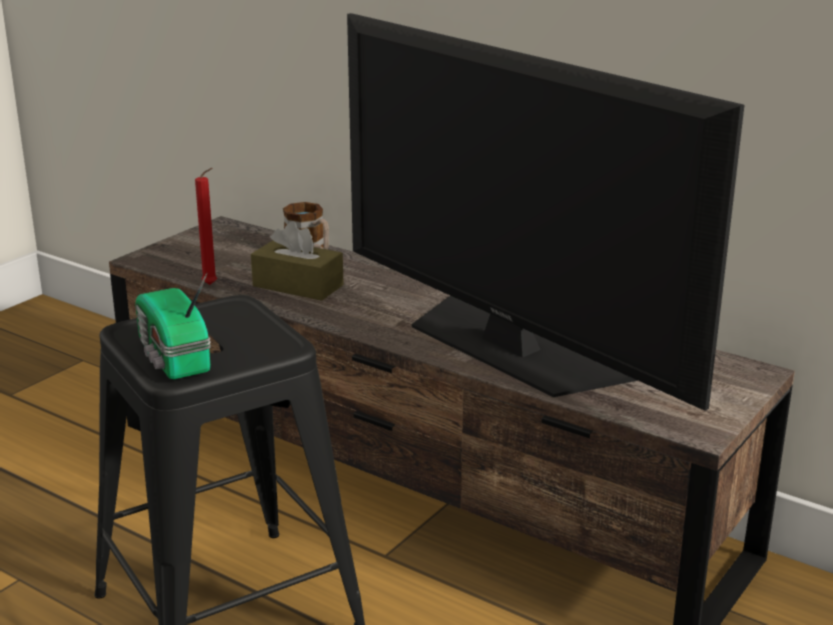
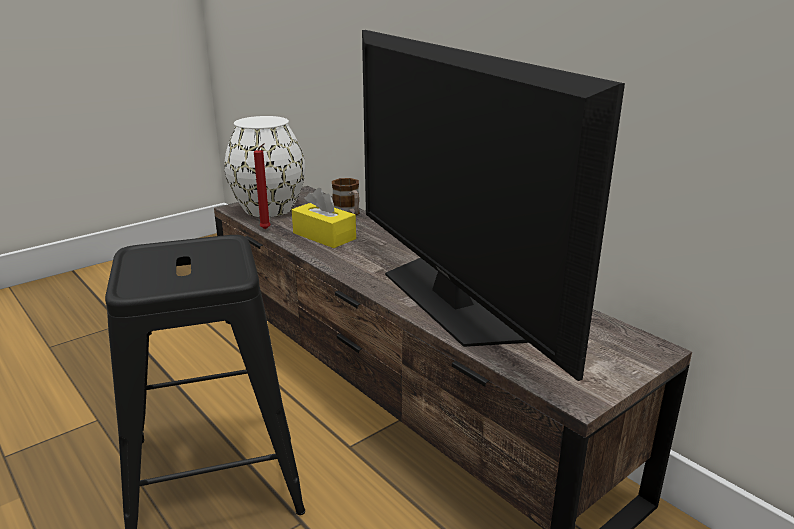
camera: 15 degrees right, 0 degrees up
(172, 358) = (144, 276): radio -> none
(193, 255) = (269, 208): none -> white vase
(298, 285) = (324, 236): brown tissue box -> yellow tissue box

